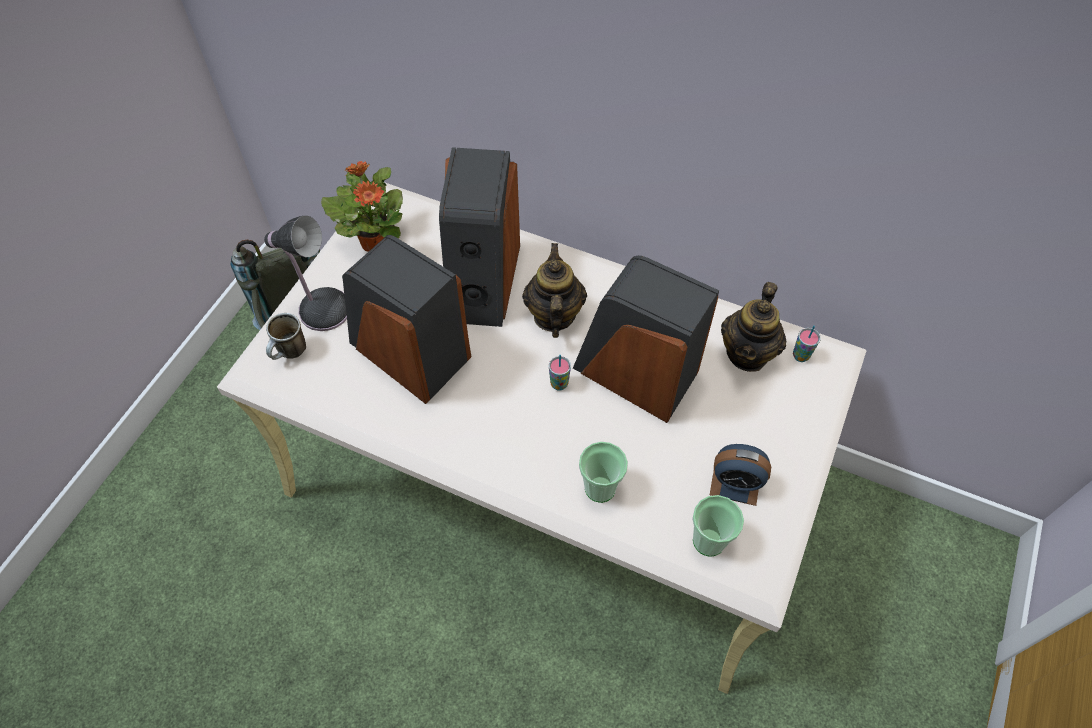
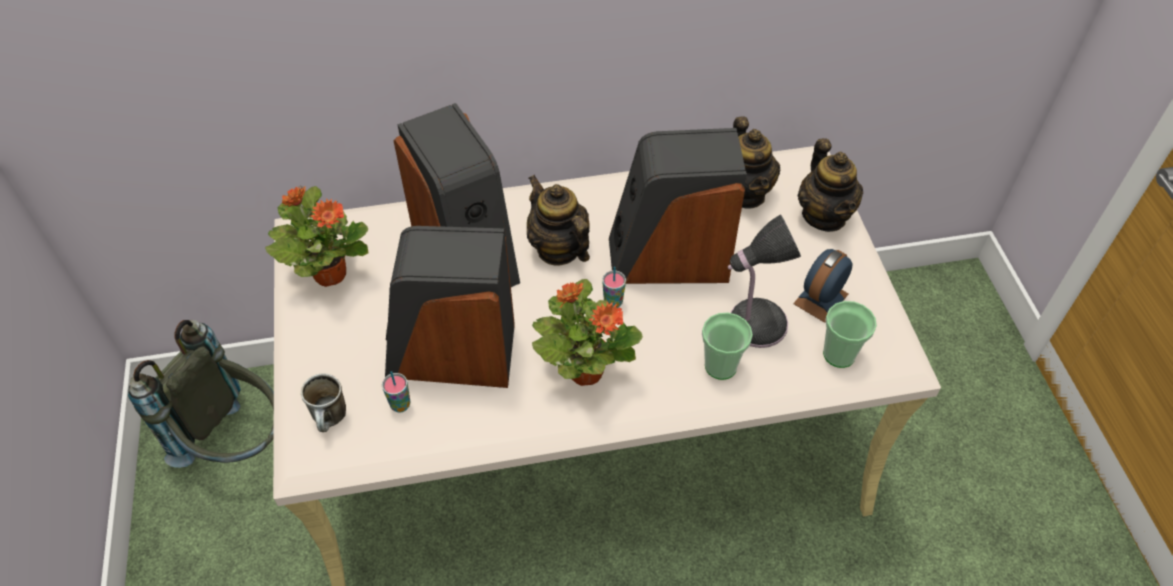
camera: 35 degrees left, 5 degrees down
(322, 308) = (327, 361): table lamp -> table lamp (753, 324)
(492, 425) = (584, 370): none -> potted plant
(735, 484) = (821, 299): alarm clock -> alarm clock turned 150 degrees clockwise
(800, 356) = (785, 173): cup -> cup (400, 405)
(803, 413) = (824, 215): none -> teapot

